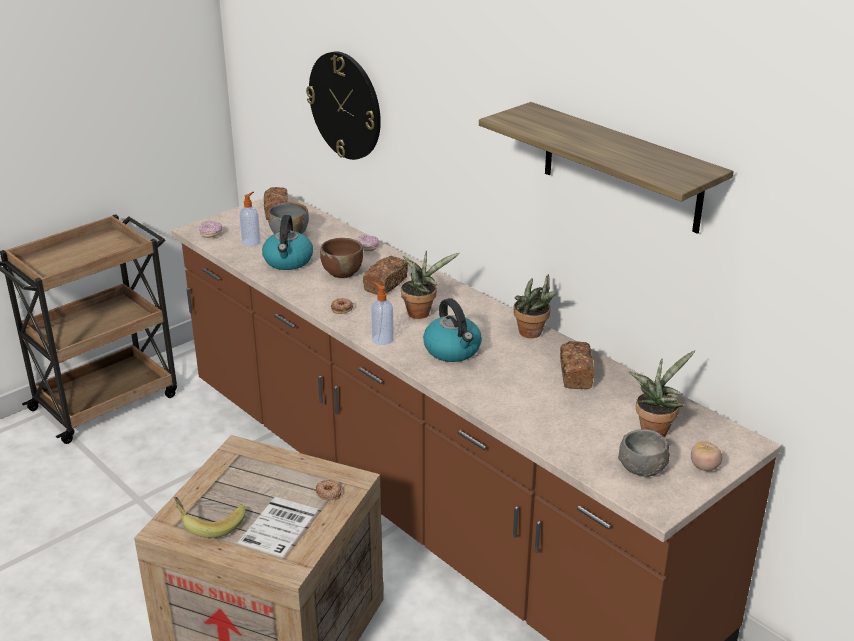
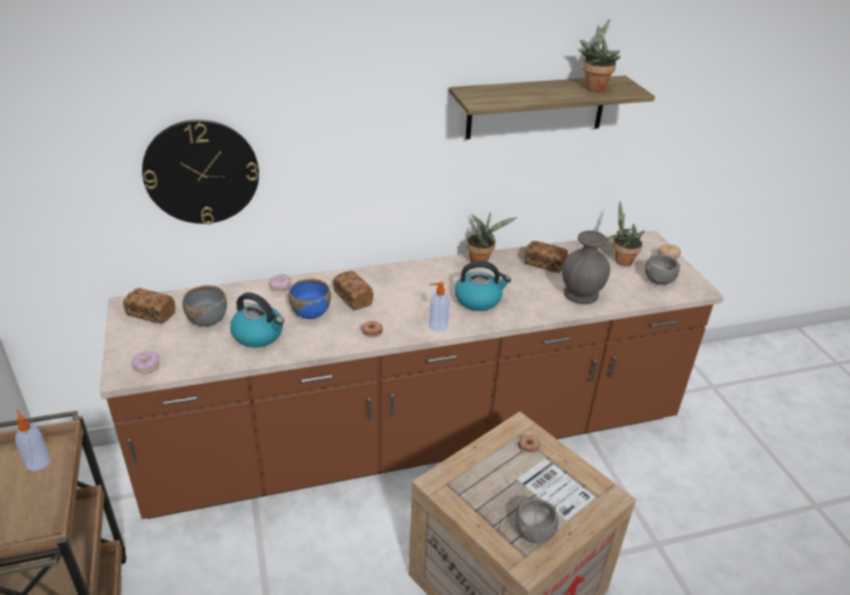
camera: 65 degrees left, 5 degrees up
(210, 524) = (534, 530): banana -> grey bowl
(251, 242) = (195, 345): soap dispenser -> soap dispenser (38, 462)
(342, 272) = (310, 312): brown bowl -> blue bowl
(421, 312) = (412, 295): potted plant -> potted plant (594, 87)
(536, 412) = (580, 294): none -> grey vase

